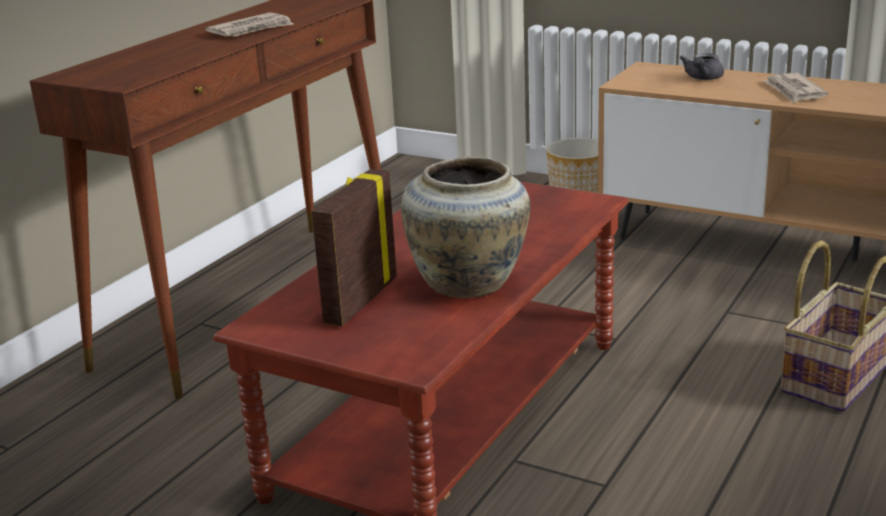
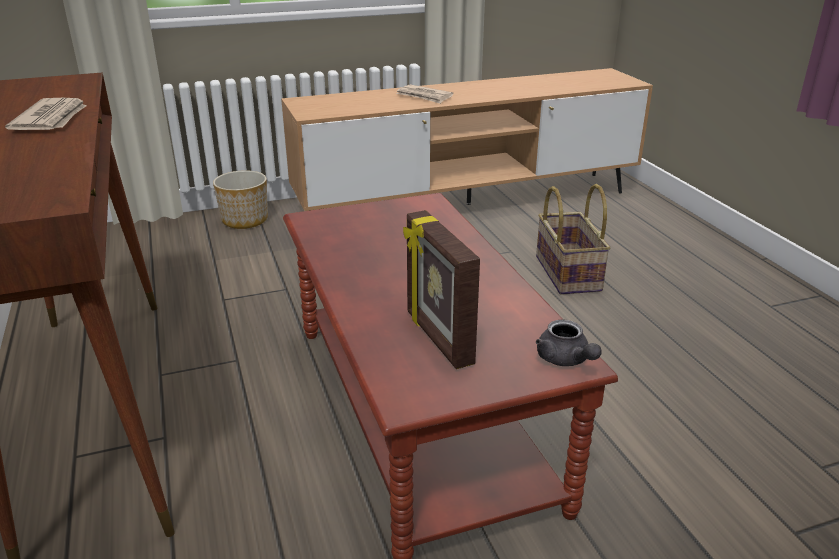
camera: 50 degrees left, 5 degrees up
(470, 284) = (482, 289): beige vase -> none
(702, 78) = (353, 100): grey teapot -> grey teapot (565, 360)

